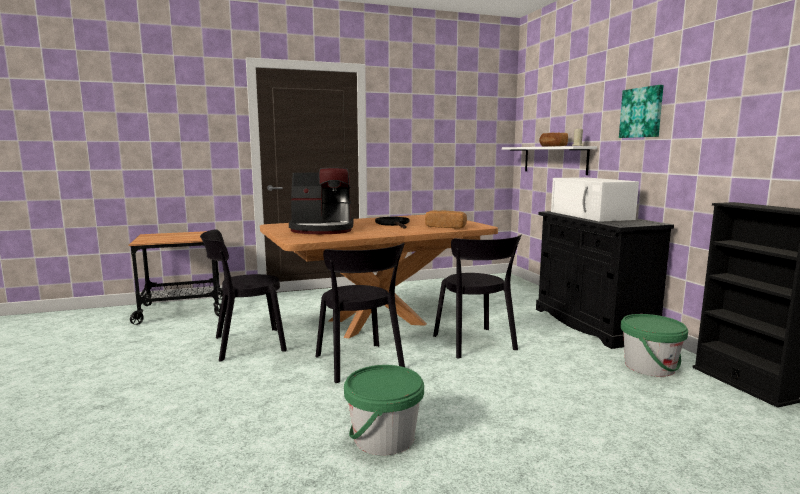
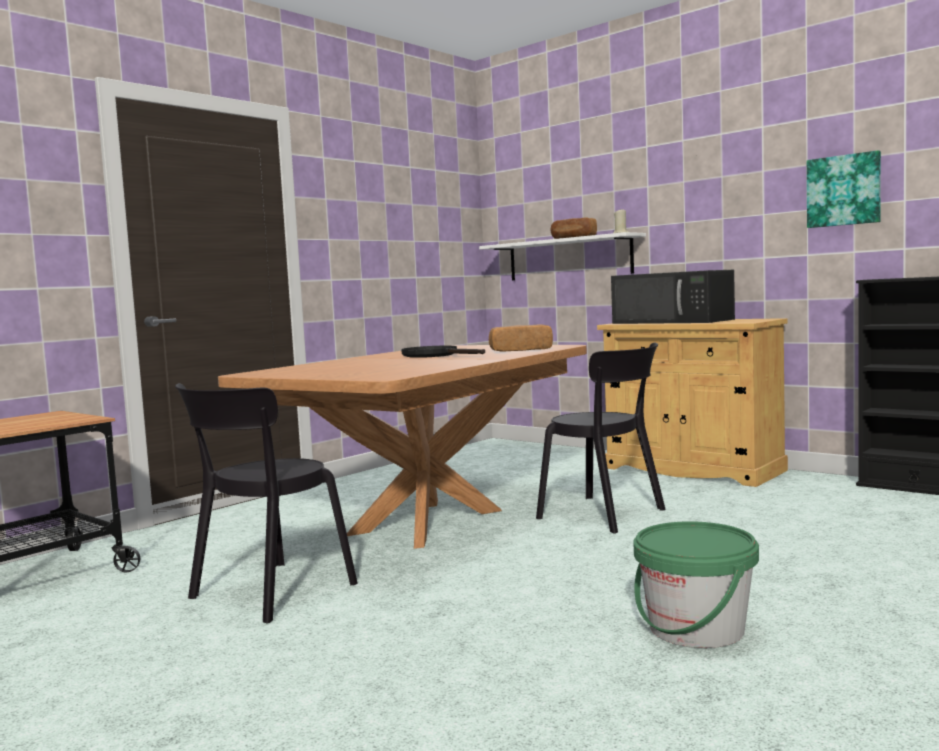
camera: 30 degrees left, 5 degrees down
(322, 229) = (359, 368): coffee machine -> none
(360, 364) = (504, 569): black chair -> none
(591, 215) = (674, 321): white microwave -> black microwave
(592, 324) = (692, 469): black cabinet -> beige cabinet
(642, 112) = (715, 184): picture -> picture (844, 190)
(649, 367) = (820, 493): green bucket -> none

